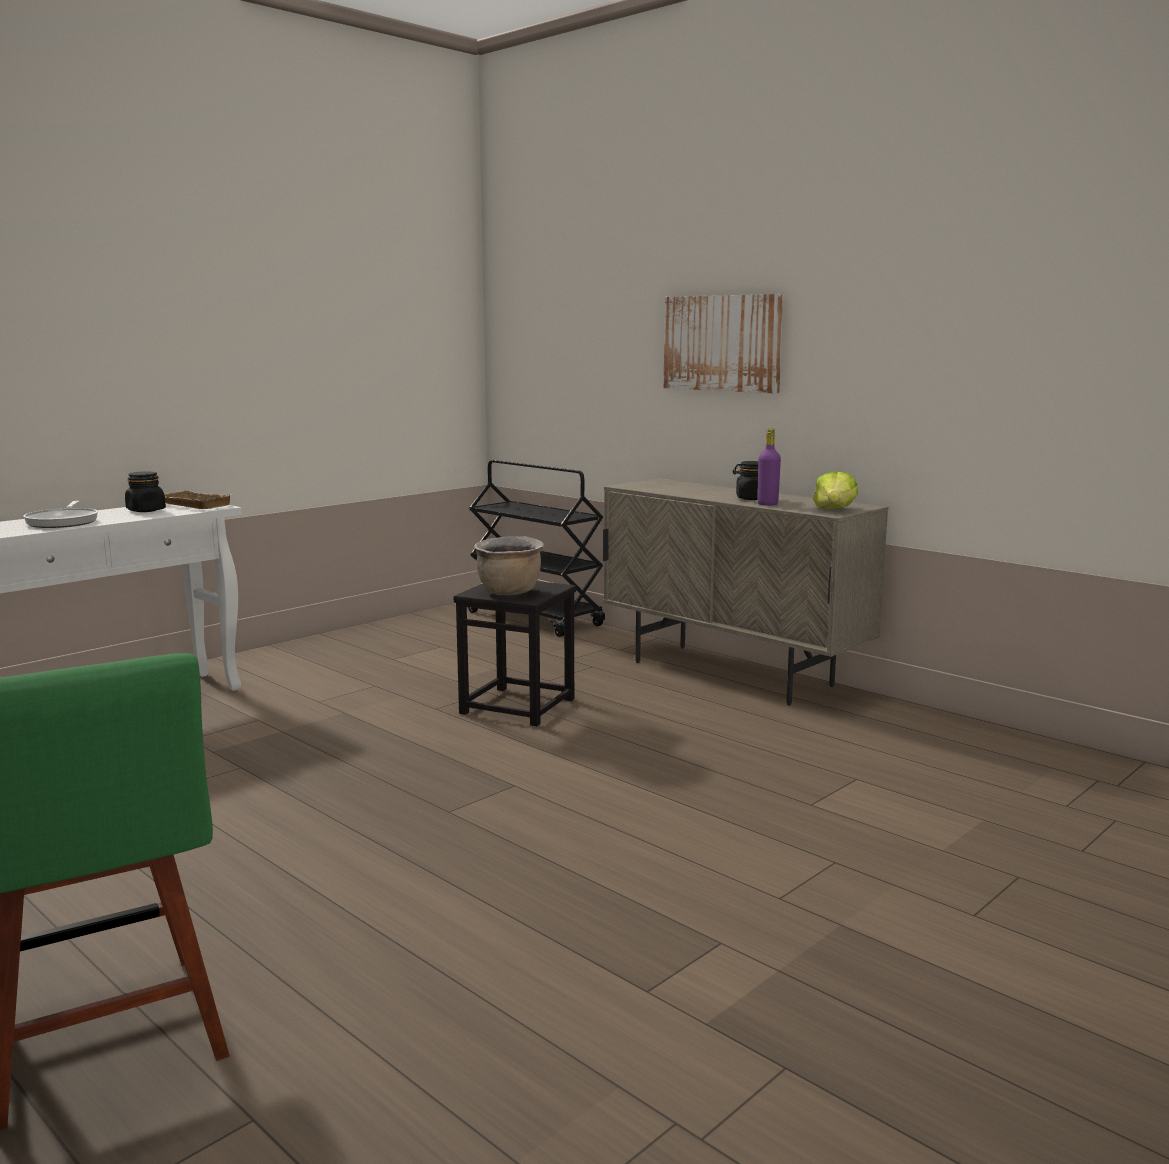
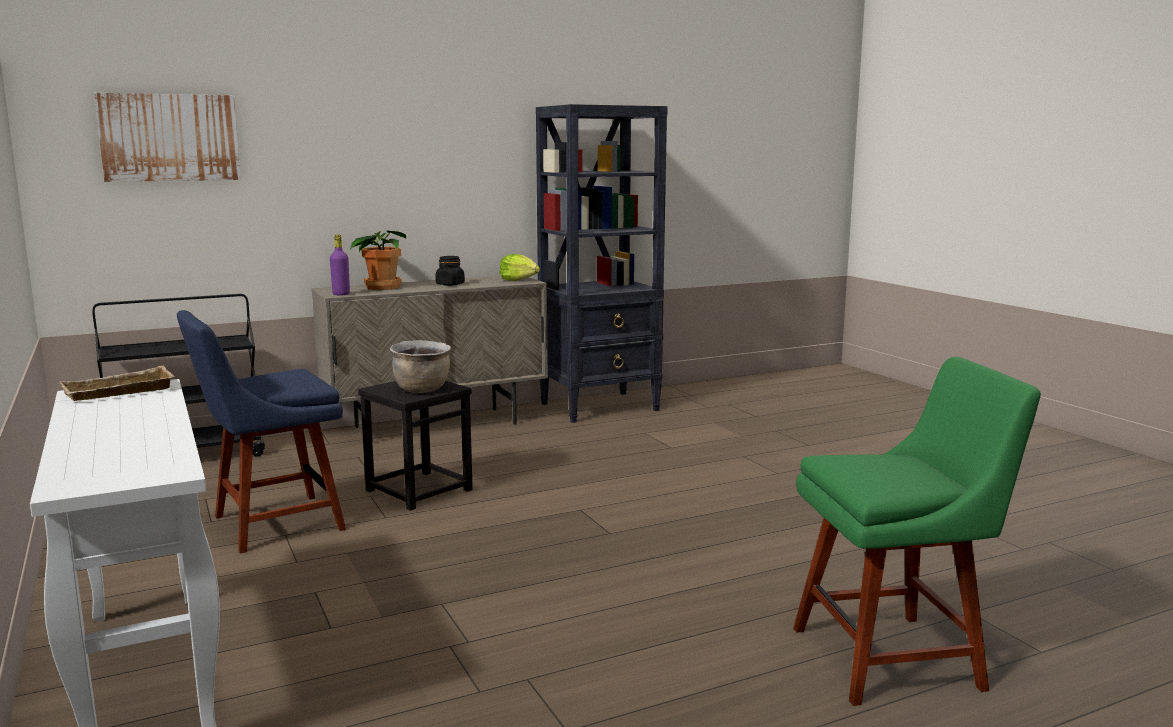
camera: 70 degrees left, 0 degrees up
(63, 522) = (126, 437): frying pan -> none
(146, 510) = (114, 408): black jar -> none
(395, 676) = (271, 524): none -> blue chair
(691, 488) = (381, 287): none -> potted plant
(722, 343) = (368, 166): picture -> picture (169, 137)
(767, 504) = (478, 285): purple bottle -> purple bottle (341, 294)
(938, 736) = (600, 407): none -> black bookcase

